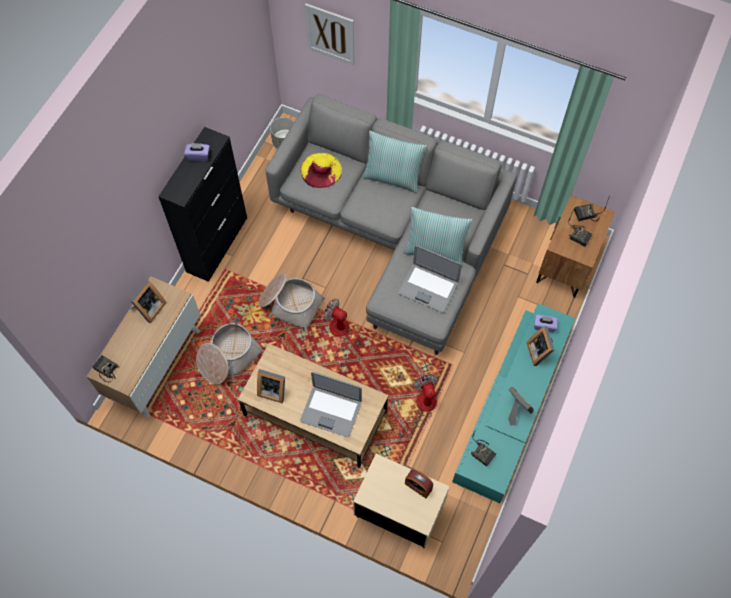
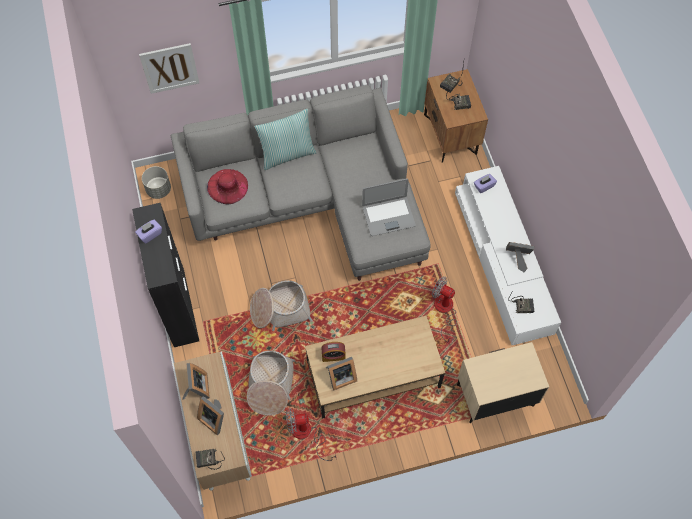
camera: 40 degrees left, 0 degrees up
(321, 170) = (227, 186): yellow hat -> red hat
(331, 411) = (397, 358): laptop -> none
(339, 334) = (338, 304): fan -> fan (306, 434)
(418, 486) = (512, 359): alarm clock -> alarm clock (333, 356)
(435, 251) = (368, 186): pillow -> none
(512, 405) = (502, 261): turquoise tv stand -> white tv stand
(540, 351) = (497, 206): picture frame -> picture frame (214, 418)

